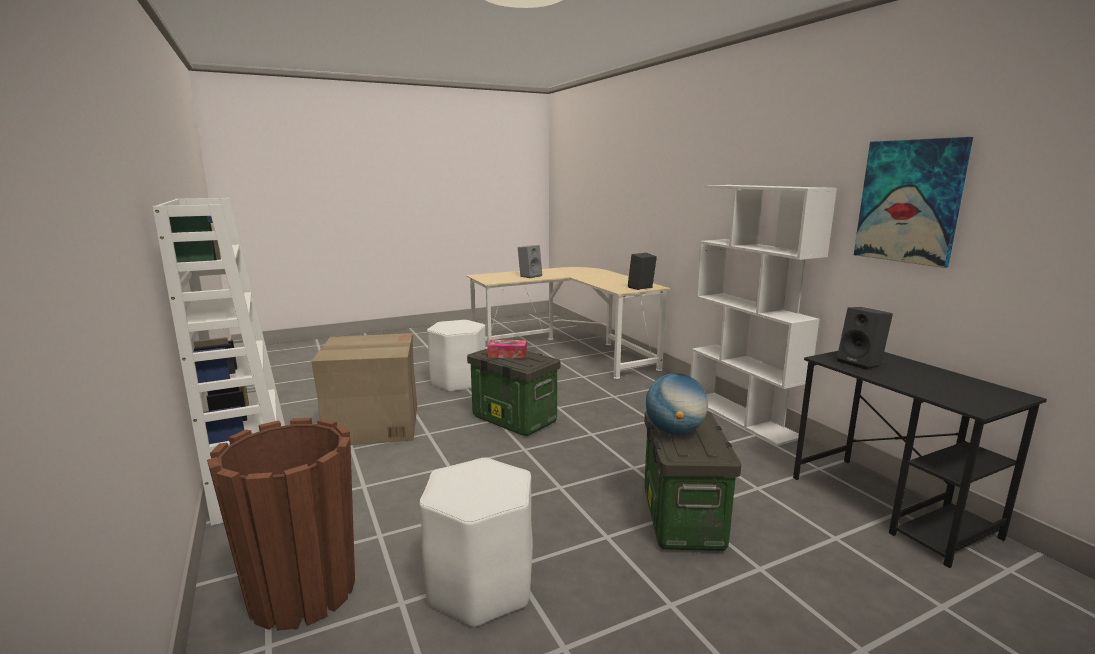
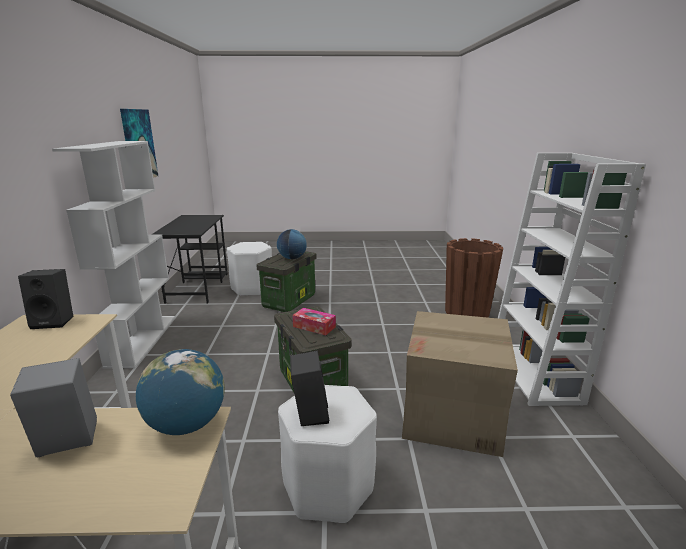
camera: 155 degrees left, 5 degrees up
(480, 585) = (393, 300): white stool -> white stool (252, 288)
(495, 281) = (186, 425): none -> globe
(861, 363) = (189, 229): black speaker -> black speaker (309, 413)

